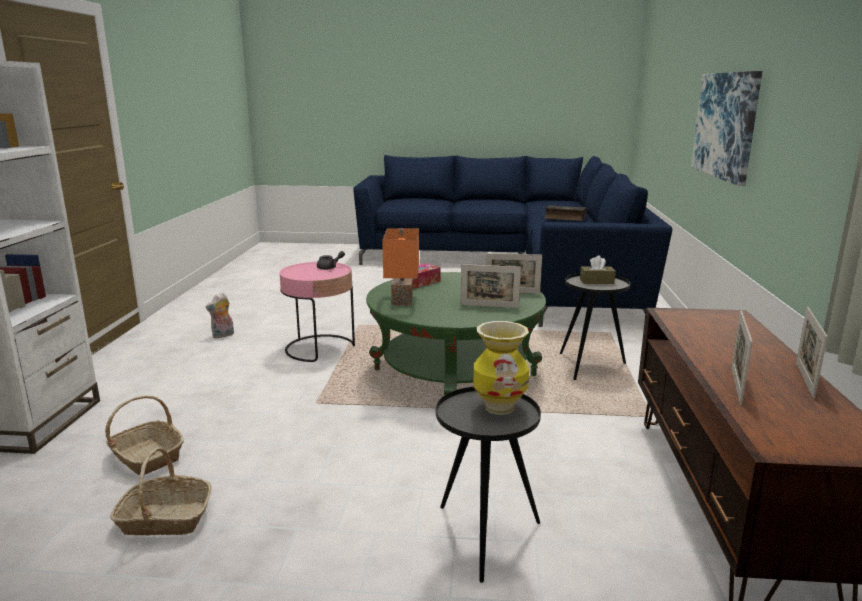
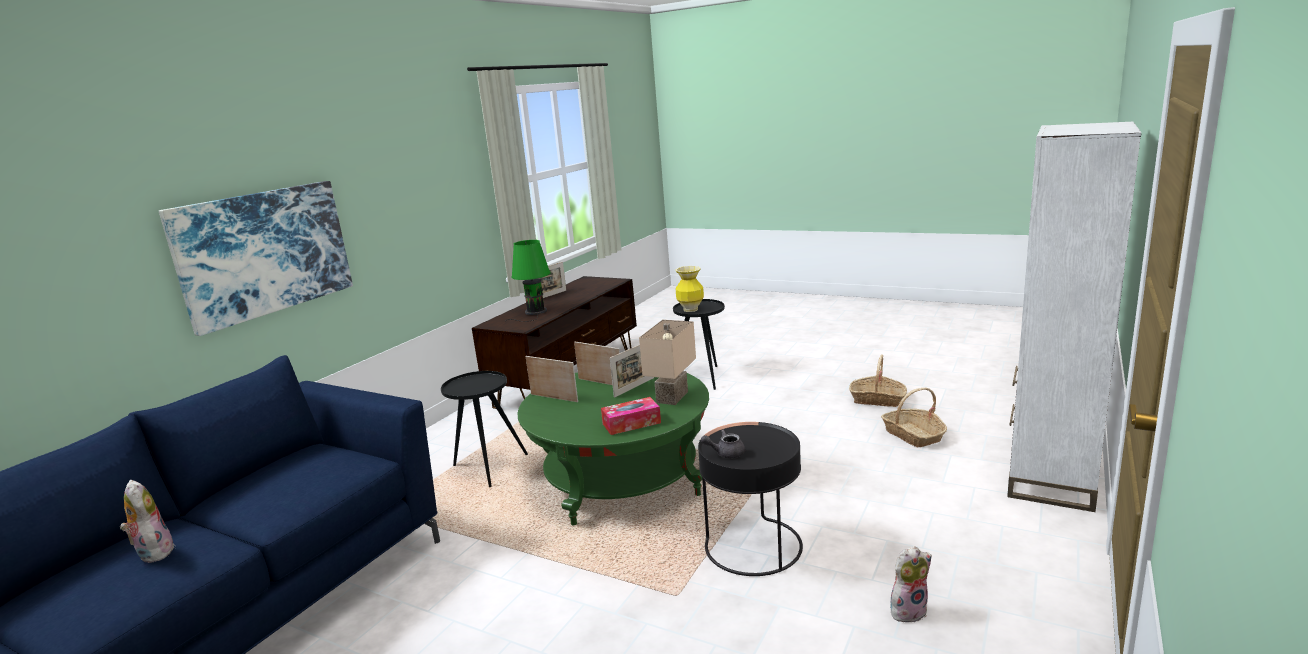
camera: 155 degrees left, 0 degrees up
(320, 348) = (753, 546): pink side table -> black side table
(400, 300) = (673, 397): orange table lamp -> beige table lamp
(565, 218) = (153, 552): book -> plush toy
(596, 281) = (469, 388): brown tissue box -> none
(724, 338) = (534, 312): none -> green table lamp
(736, 385) = (584, 295): picture frame -> picture frame (634, 387)

